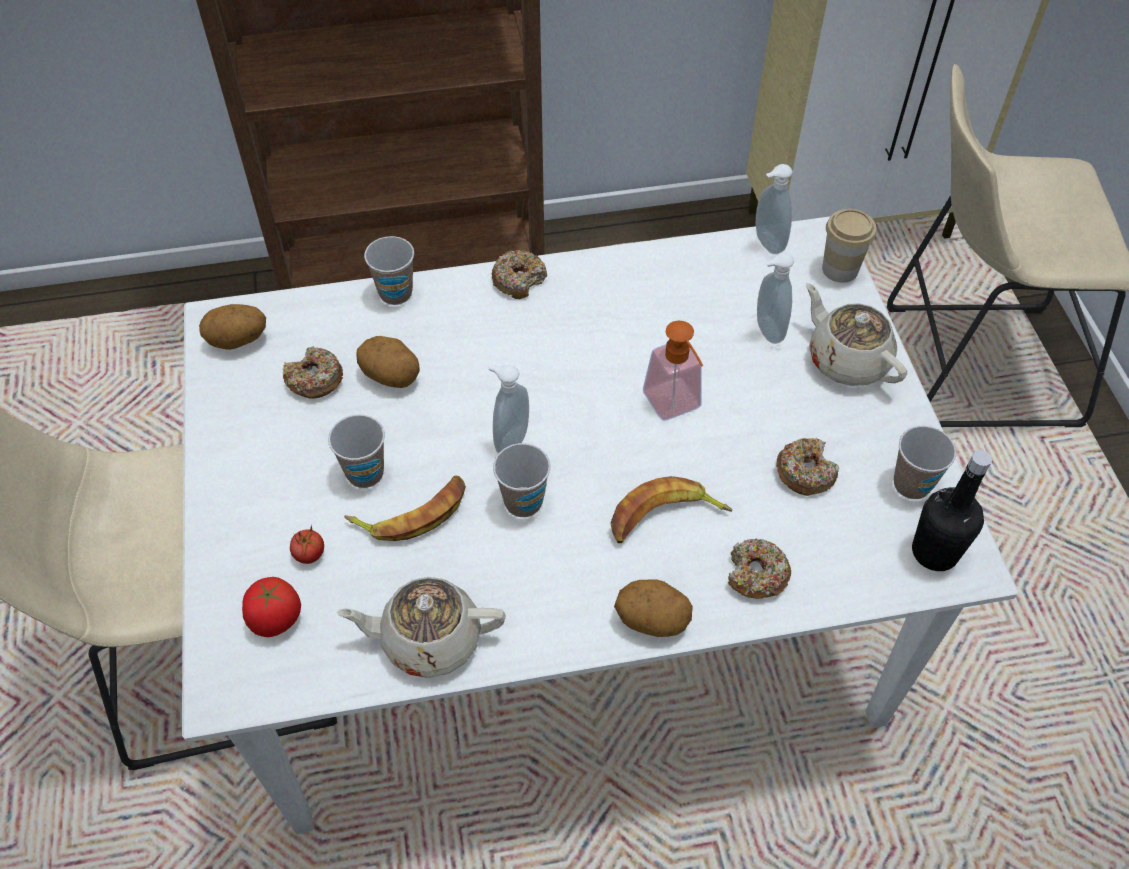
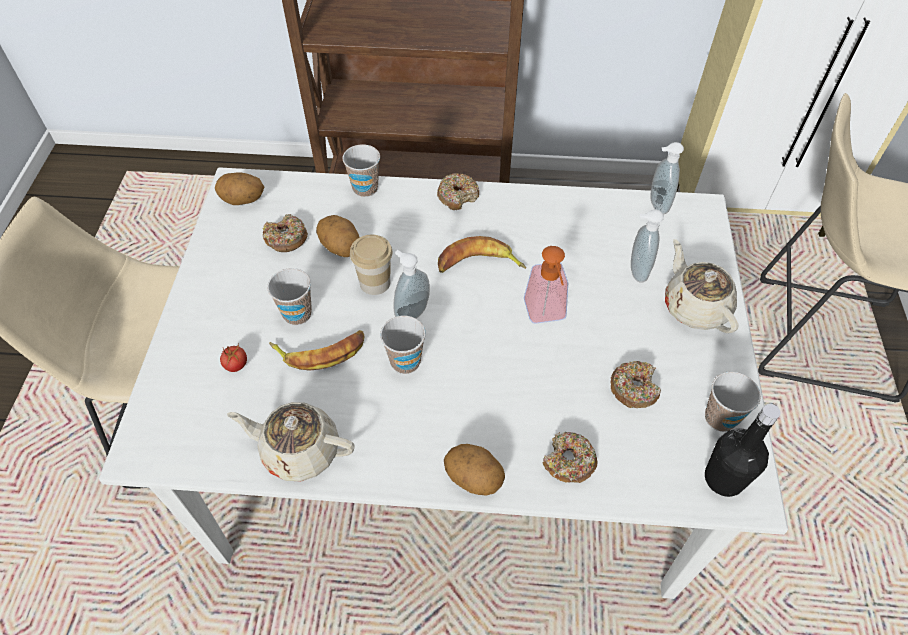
camera: 15 degrees right, 0 degrees up
(276, 620) = (195, 408): tomato -> none
(664, 518) = (509, 399): banana -> banana (478, 264)
(840, 269) = (709, 235): cup -> cup (375, 283)

